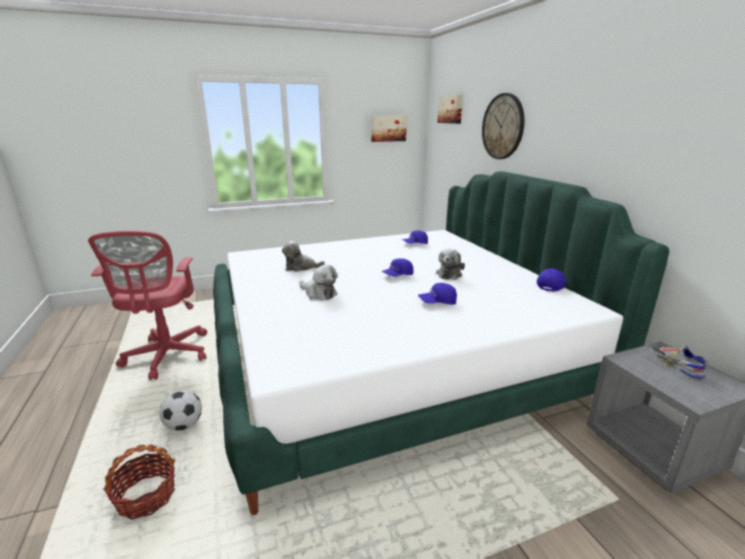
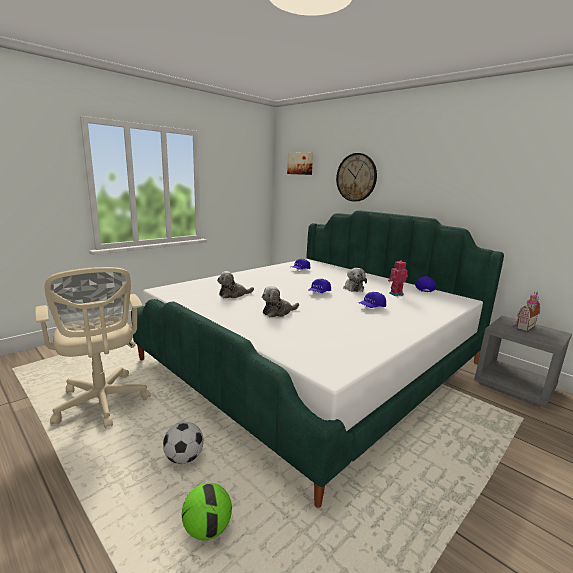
camera: 25 degrees left, 5 degrees down
(146, 497) = (207, 529): basket -> football
(166, 357) = (102, 403): red office chair -> beige office chair
(319, 293) = (278, 312): plush toy -> plush toy turned 135 degrees clockwise
(388, 128) = (246, 177): picture -> none
(496, 288) = (395, 294): none -> toy robot
(675, 364) = (522, 326): shoe -> toy house

